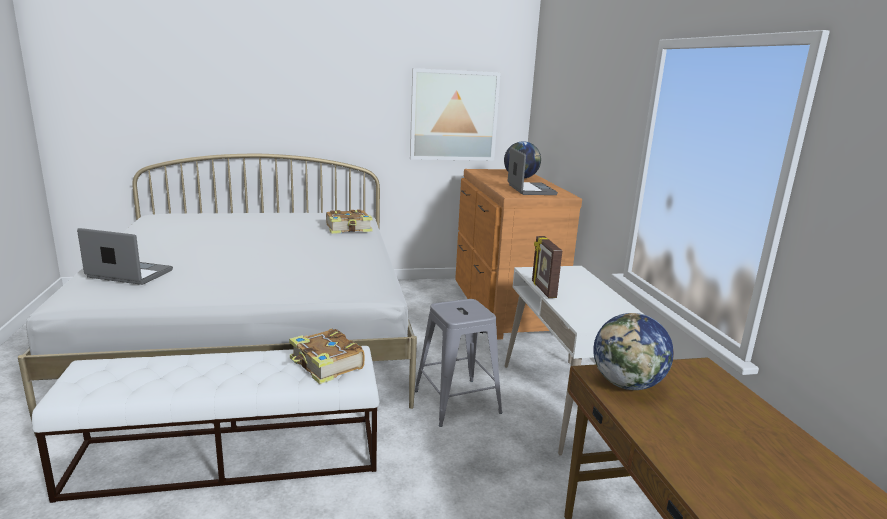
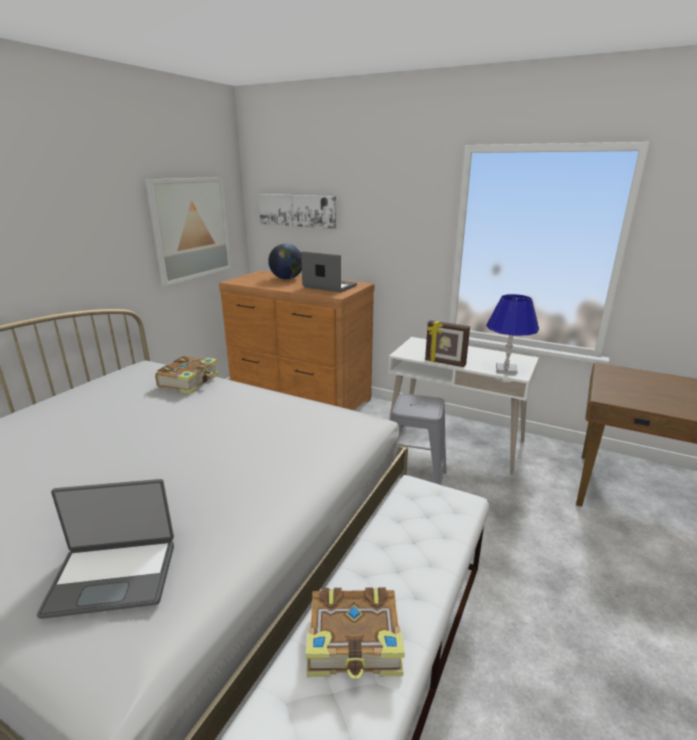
camera: 50 degrees left, 5 degrees up
(129, 274) = (114, 576): laptop -> laptop turned 150 degrees counterclockwise
(326, 365) = (430, 510): book -> book (355, 643)
(554, 110) = (297, 210): none -> picture
(585, 317) = (506, 369): none -> blue table lamp
(627, 384) = (626, 396): globe -> none

